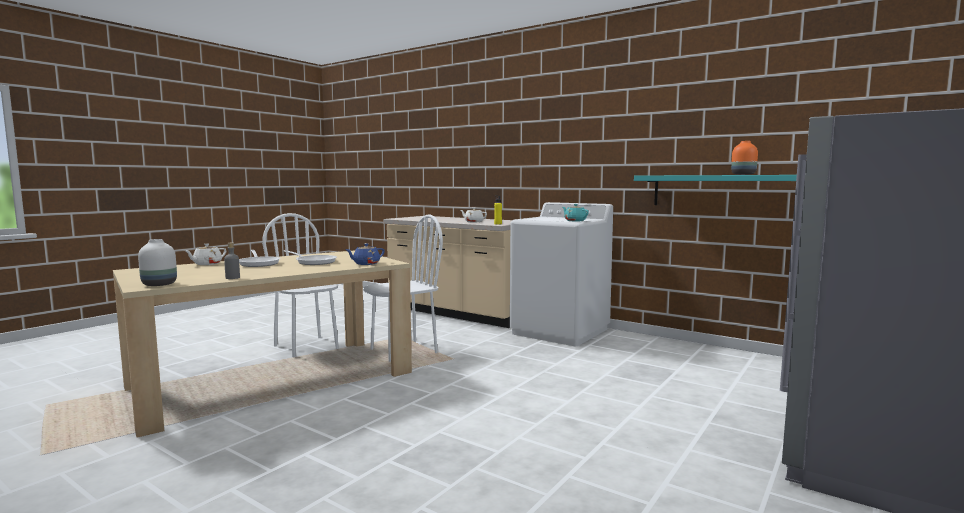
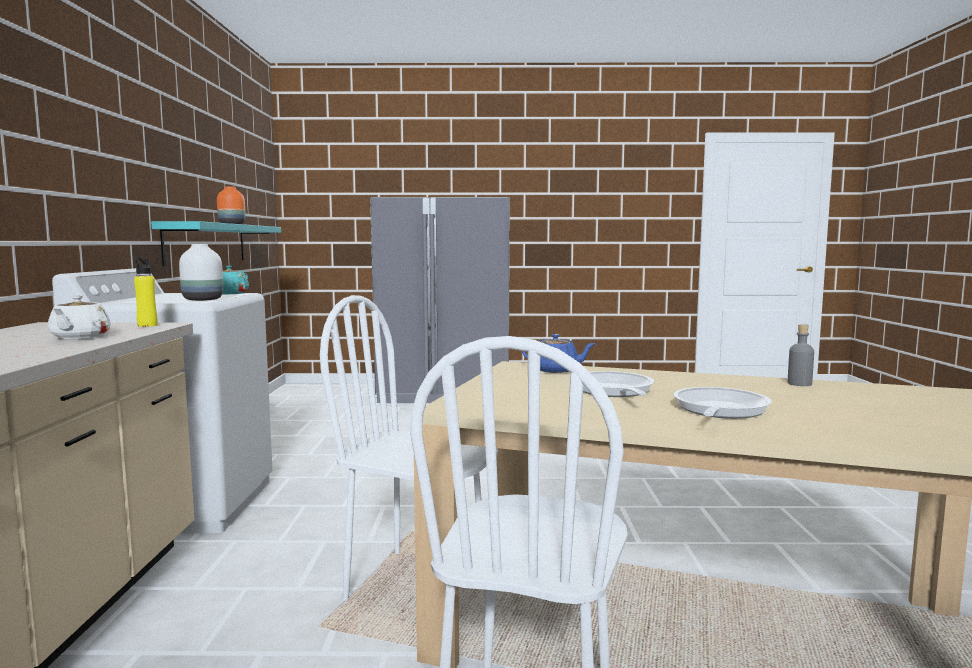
camera: 125 degrees left, 0 degrees up
(160, 284) = (923, 392): white vase -> white vase (203, 300)
(207, 264) = (842, 438): white teapot -> none

